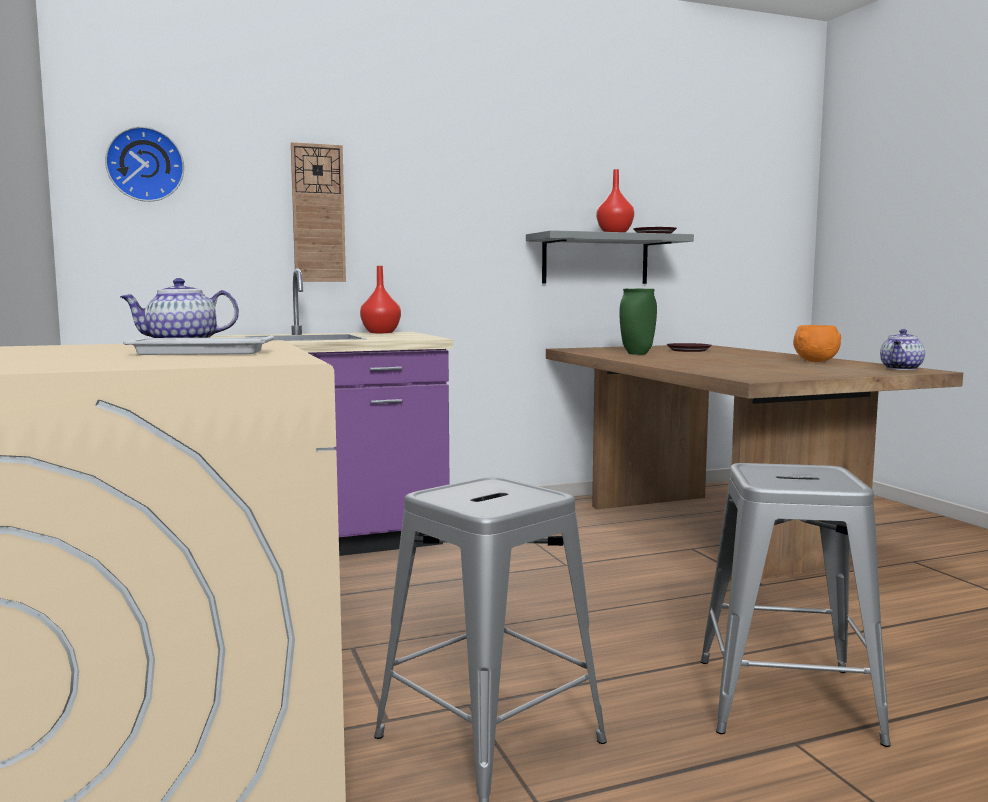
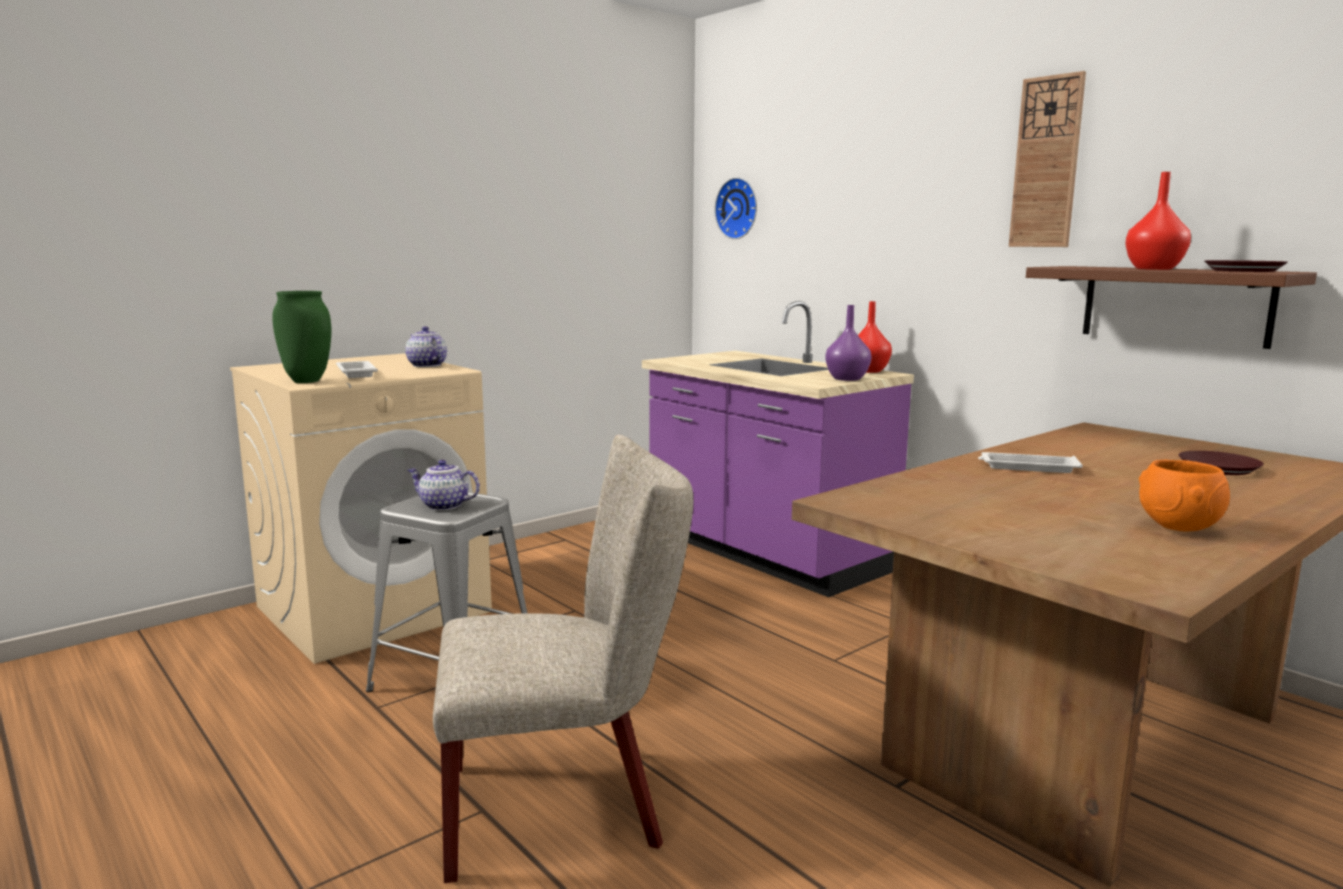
camera: 70 degrees right, 5 degrees up
(318, 213) = (849, 245): wall clock -> wall clock (1046, 163)
(414, 335) = (848, 379): none -> purple vase
(595, 259) = (1175, 305): grey shelf -> brown shelf
(636, 354) = (1090, 452): green vase -> green vase (308, 381)
(672, 360) = (1027, 467): none -> white tray
(785, 700) = (567, 805): grey stool -> beige chair
(901, 368) = (1156, 575): teapot -> teapot (443, 506)

